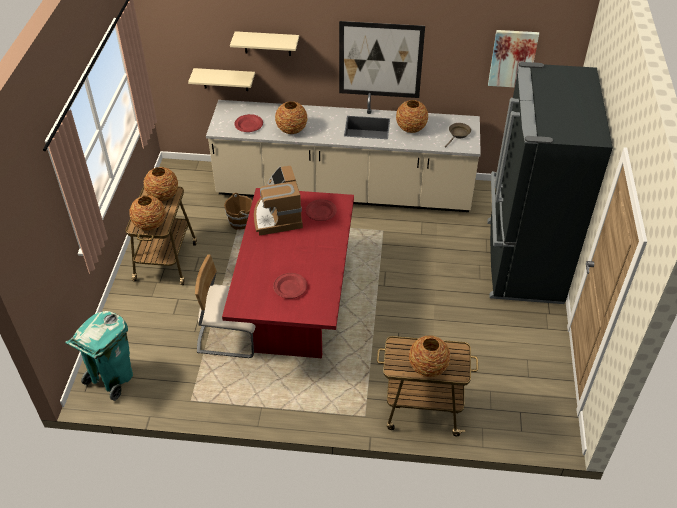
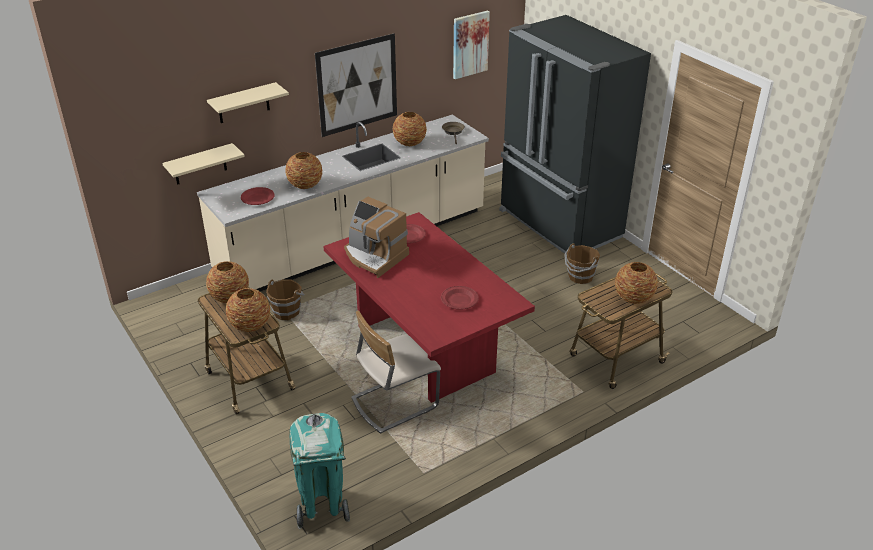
camera: 40 degrees left, 10 degrees down
(482, 319) = (580, 277): none -> brown bucket

